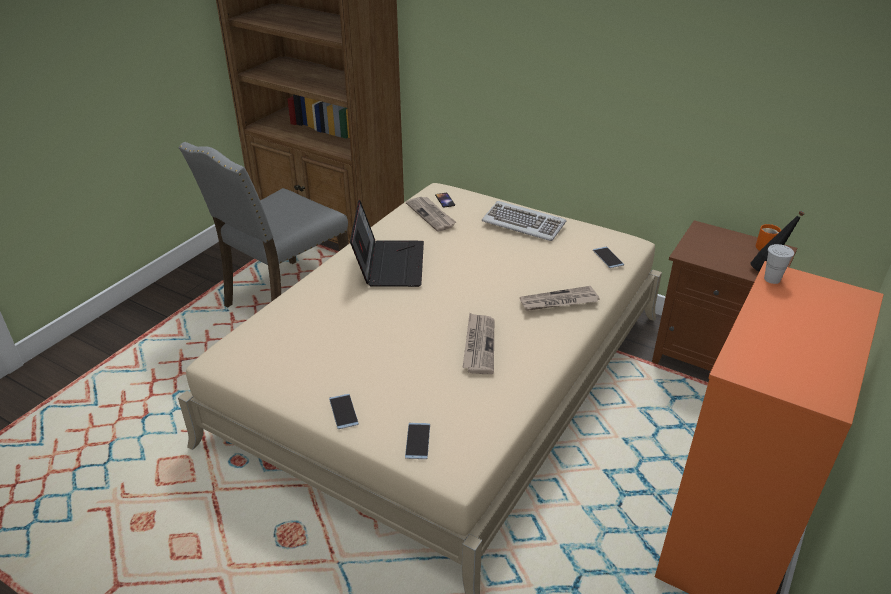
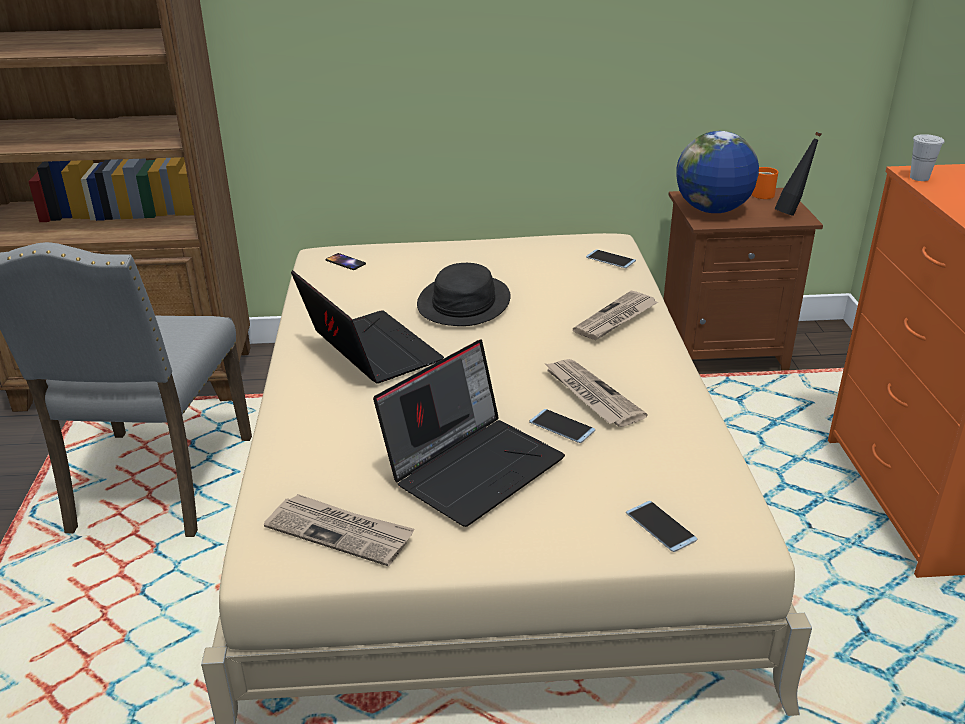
camera: 35 degrees left, 5 degrees down
(343, 411) = (530, 539): phone -> phone (562, 426)
(363, 357) = (473, 466): none -> laptop
(431, 215) = (349, 282): newspaper -> newspaper (340, 532)
(477, 253) = (463, 302): none -> black hat
(524, 223) = (477, 255): keyboard -> none
(705, 246) = (712, 210): none -> globe

